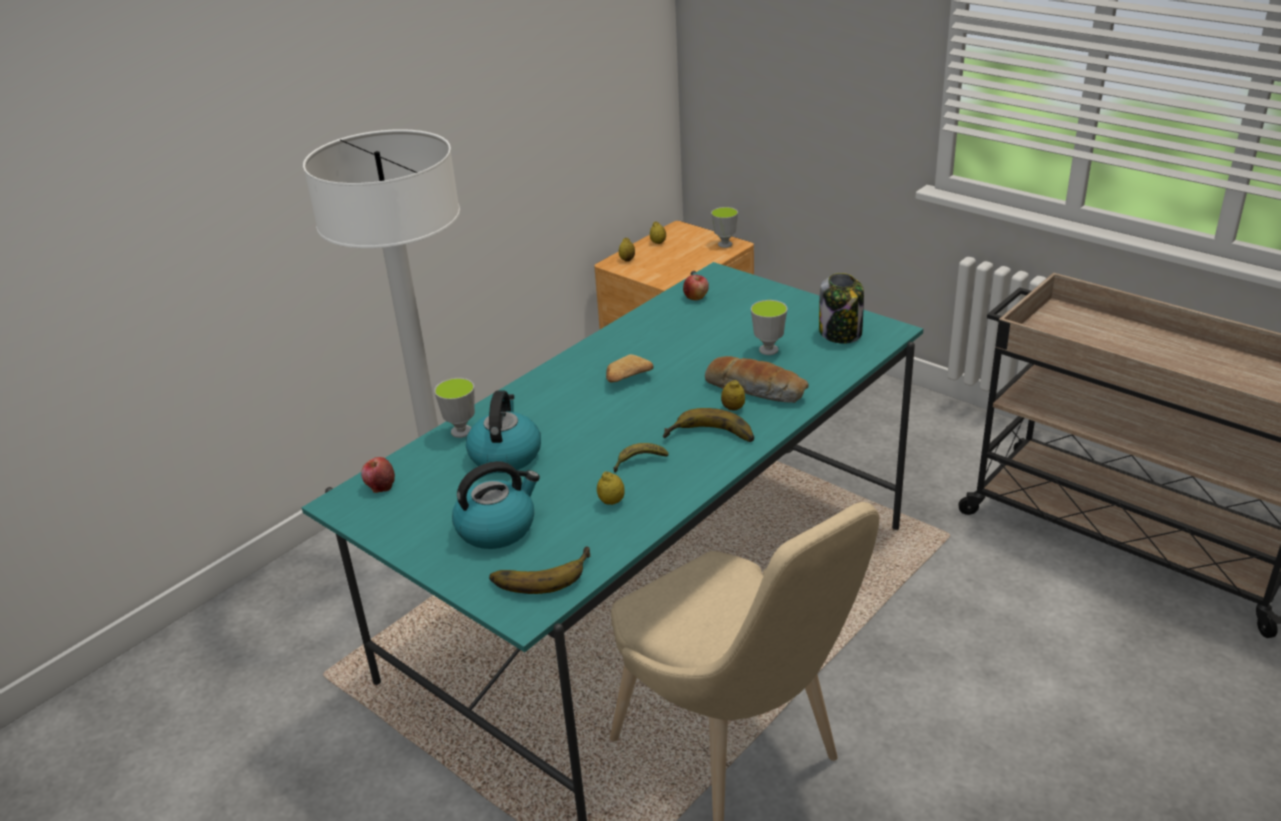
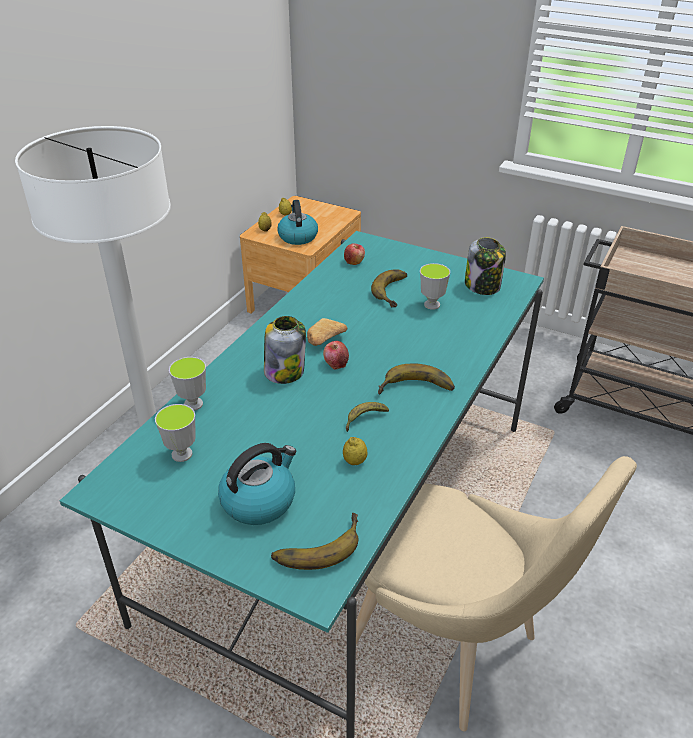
camera: 15 degrees left, 5 degrees up
(380, 485) = (132, 468): apple -> apple (336, 363)
(505, 455) = (242, 424): kettle -> kettle (297, 236)
(570, 407) = (285, 371): none -> jar
(725, 244) = (338, 213): cup -> cup (182, 454)
(732, 333) = (396, 291): none -> banana
(733, 408) = (424, 360): lemon -> none
(756, 389) = (436, 341): bread -> none

